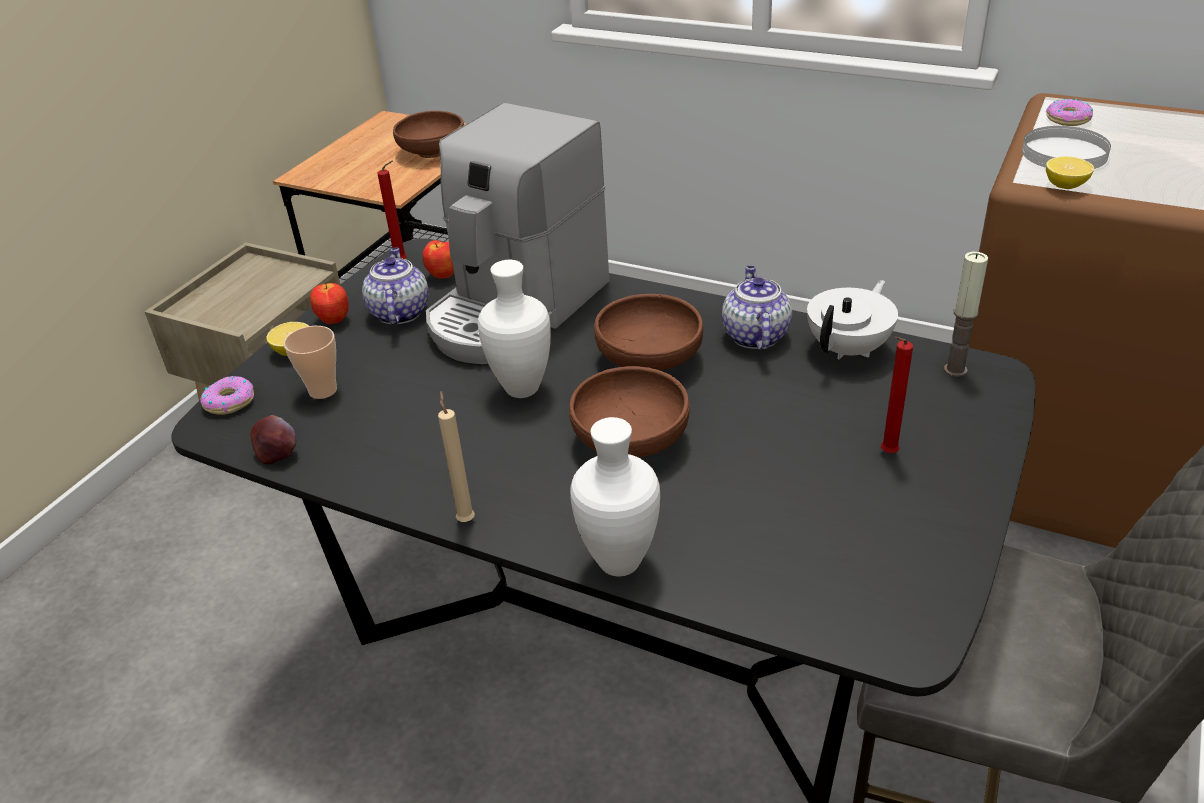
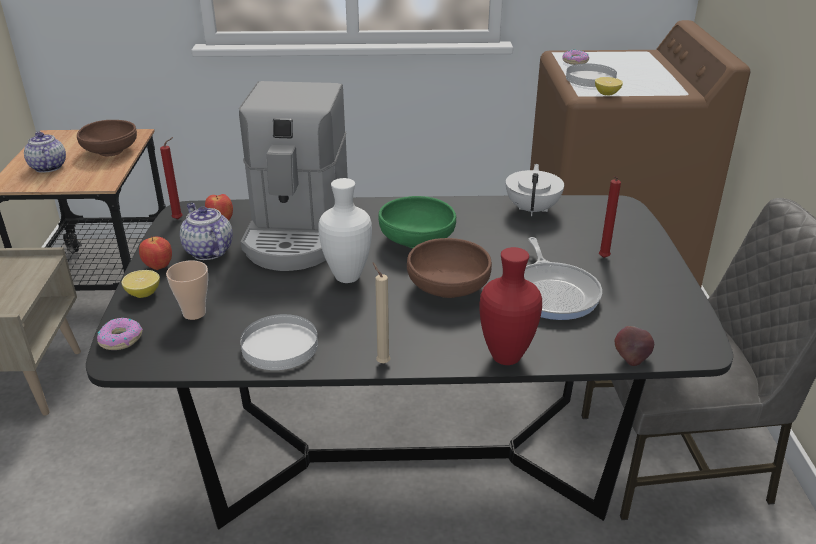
camera: 30 degrees left, 5 degrees down
(278, 454) = (197, 362): apple -> apple (632, 357)
(375, 460) = (280, 345): none -> white plate
(616, 563) = (504, 357): white vase -> red vase
(649, 358) = (416, 240): brown bowl -> green bowl
(754, 335) = (470, 214): teapot -> teapot (48, 167)
(765, 487) = (553, 293): none -> frying pan
(955, 370) = (599, 207): candle -> none

